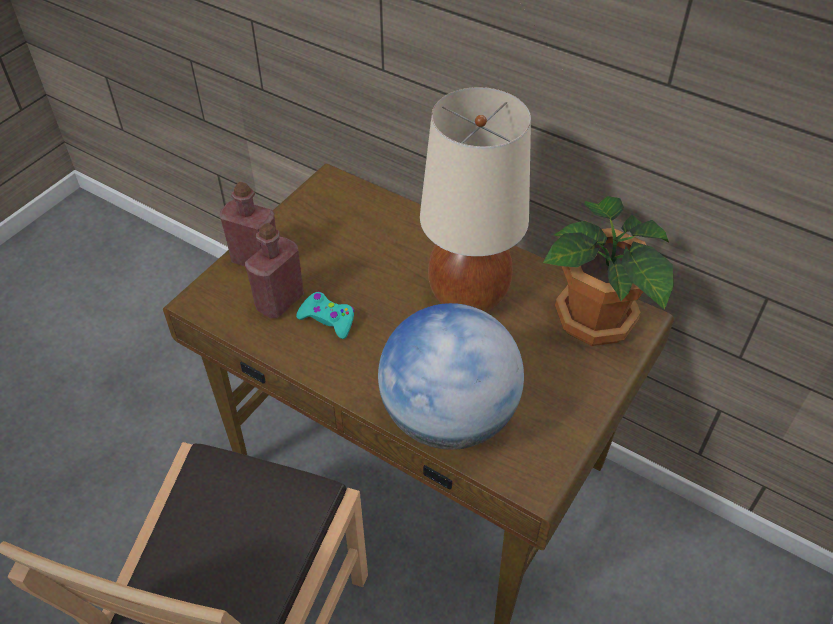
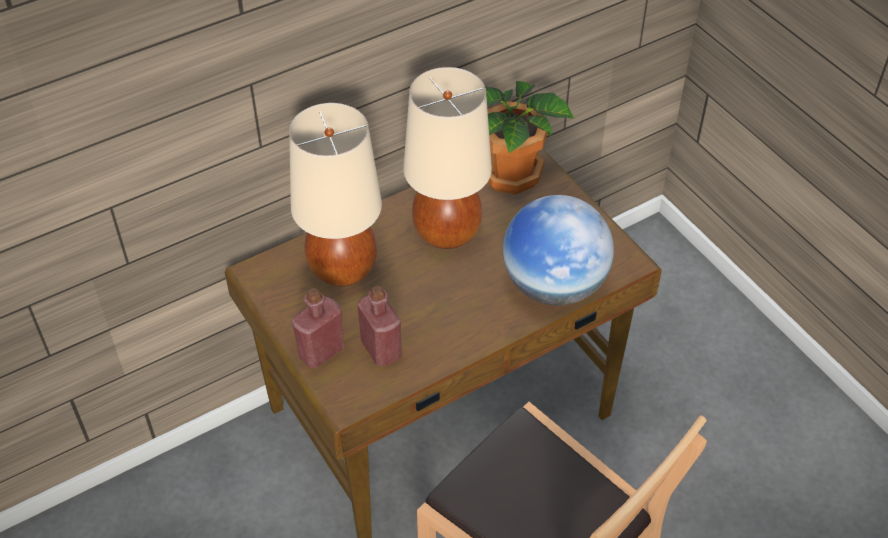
camera: 65 degrees left, 0 degrees up
(328, 319) = (420, 324): turquoise game controller -> none
(369, 237) = (343, 269): none -> beige table lamp

